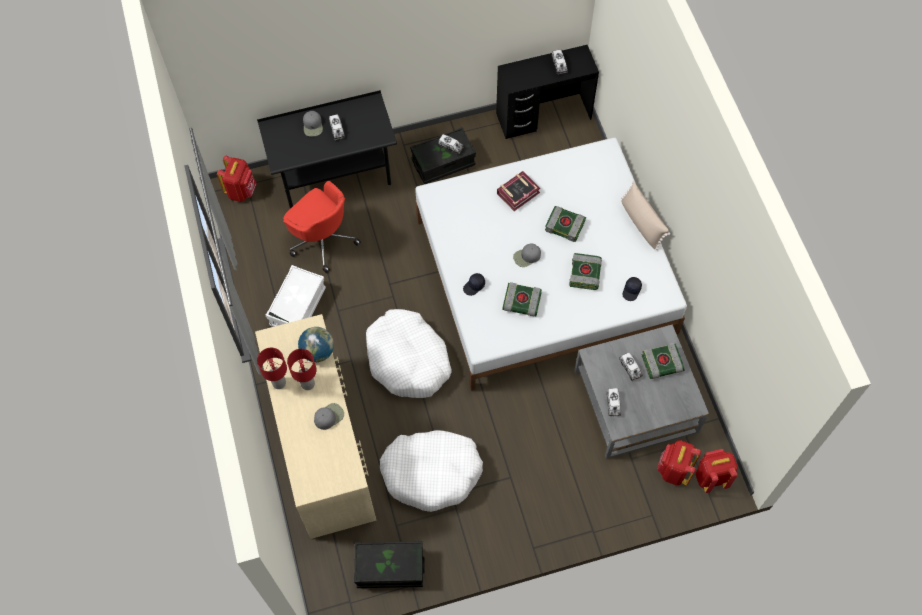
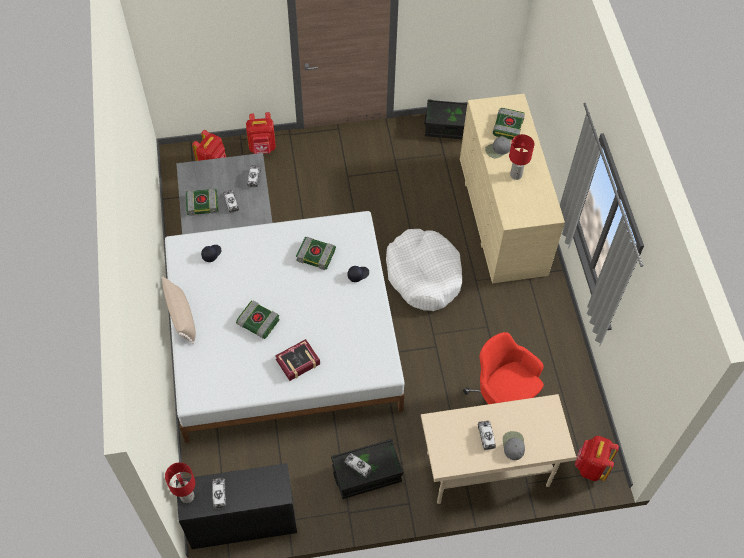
camera: 175 degrees left, 5 degrees down
(278, 383) = (541, 178): red table lamp -> red table lamp (187, 496)
(298, 307) = (526, 334): white storage box -> none
(318, 351) = (507, 199): globe -> none
(335, 178) = (487, 470): black desk -> beige desk
(431, 472) = (412, 186): white dog bed -> none
(527, 257) = (302, 296): grey cap -> none
(585, 274) = (250, 273): book -> book (507, 126)
(711, 477) = (185, 158): red backpack -> red backpack (262, 148)

